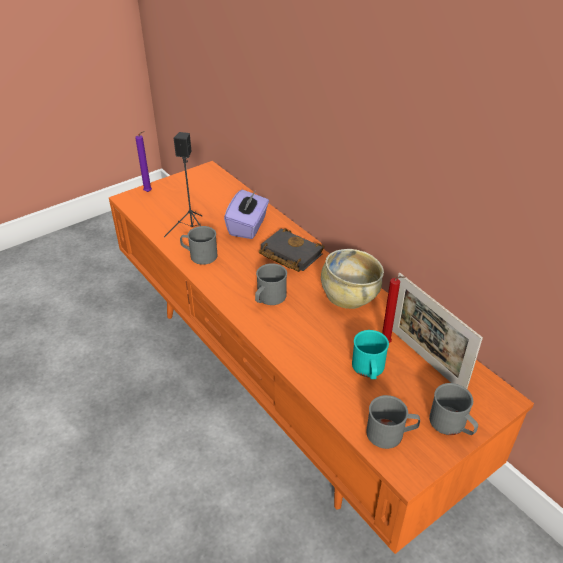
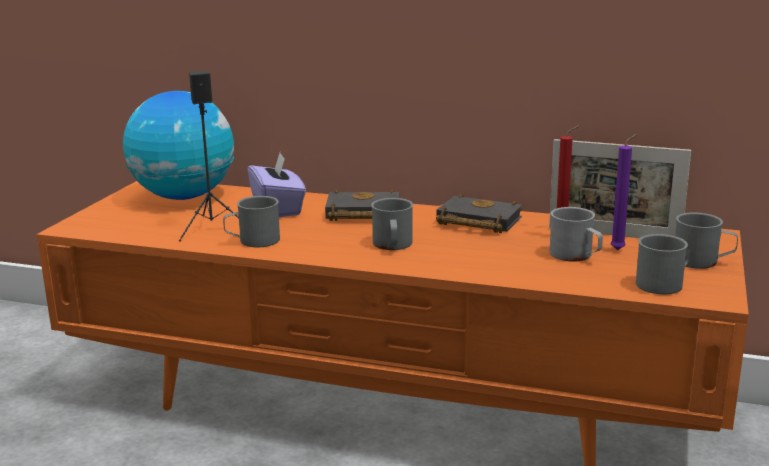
camera: 35 degrees left, 20 degrees down
(149, 192) = (94, 216): purple candle -> purple candle (619, 249)
(211, 191) = (183, 197): none -> globe
(349, 297) = (475, 221): beige bowl -> black book
(369, 370) = (576, 256): turquoise mug -> grey mug

